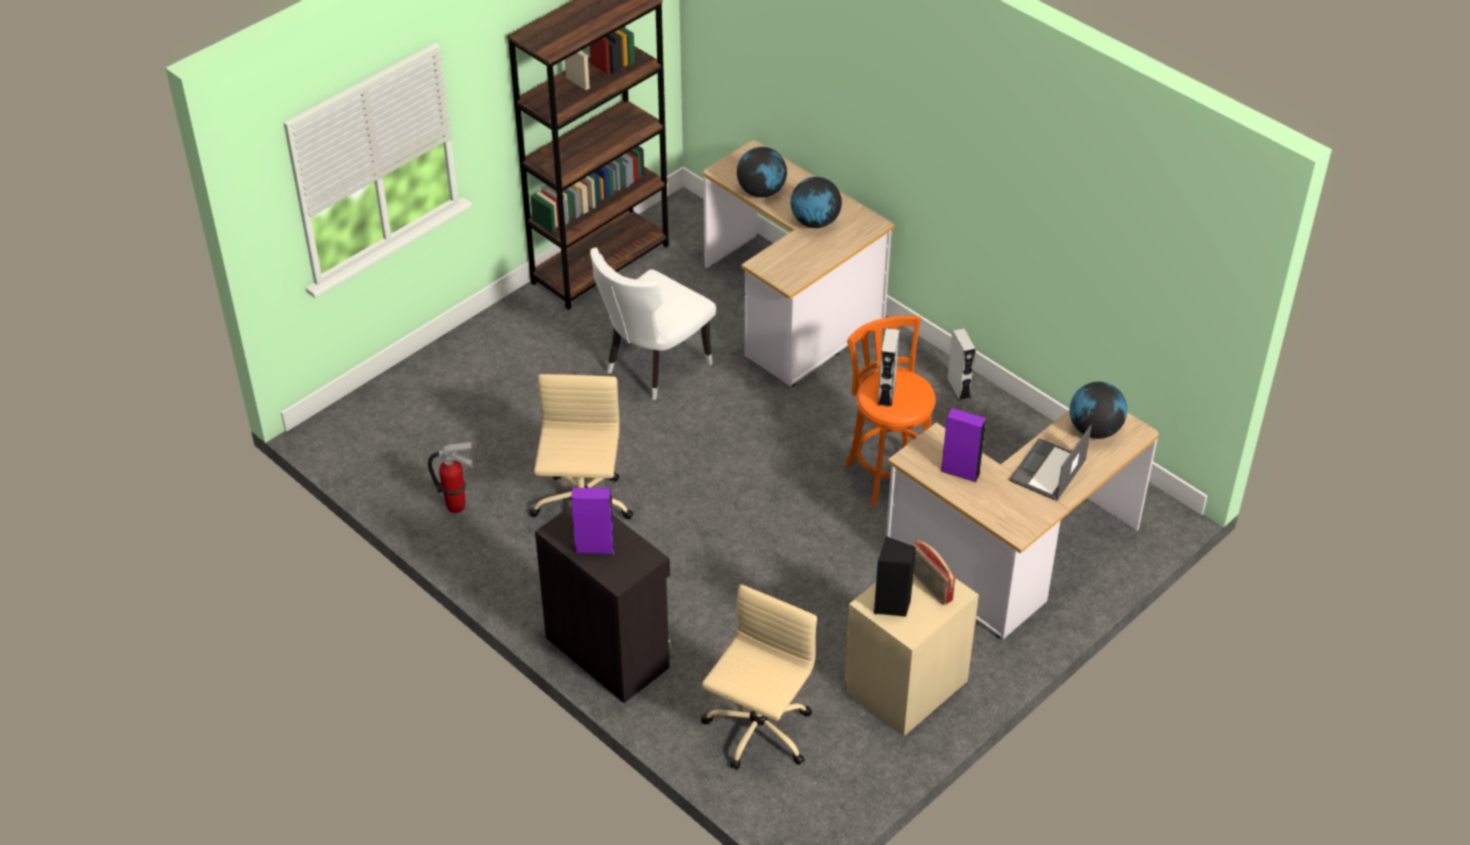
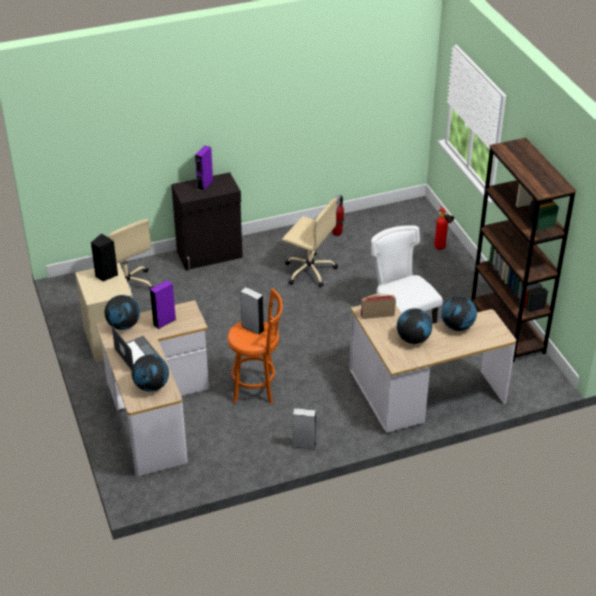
camera: 115 degrees right, 5 degrees down
(438, 372) = (441, 248): none -> fire extinguisher
(930, 585) = (106, 291): radio -> radio (377, 315)
(1001, 513) = (124, 325): none -> globe

